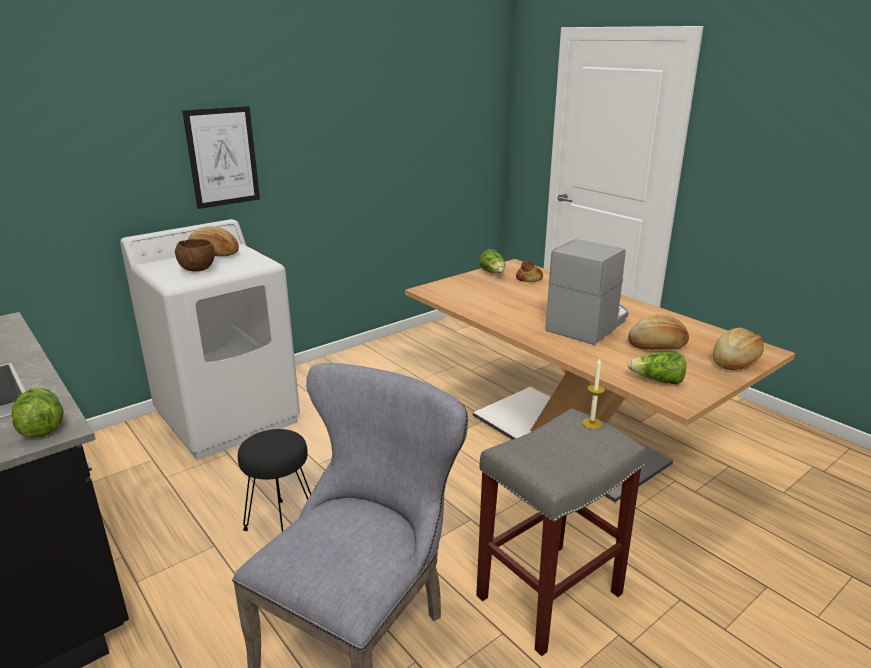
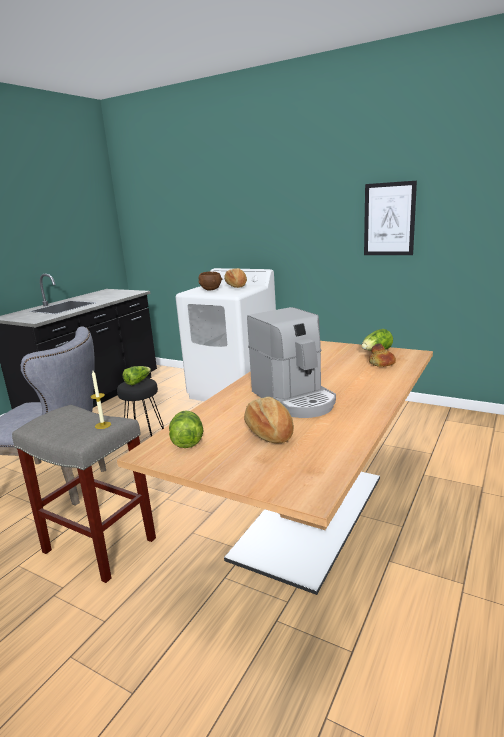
camera: 70 degrees right, 5 degrees down
(41, 426) = (40, 318): lettuce -> lettuce (137, 382)
(222, 157) = (273, 228): picture -> picture (389, 219)
(588, 324) = (294, 399): coffee machine -> coffee machine turned 45 degrees clockwise
(735, 361) = (262, 475): bread -> none

